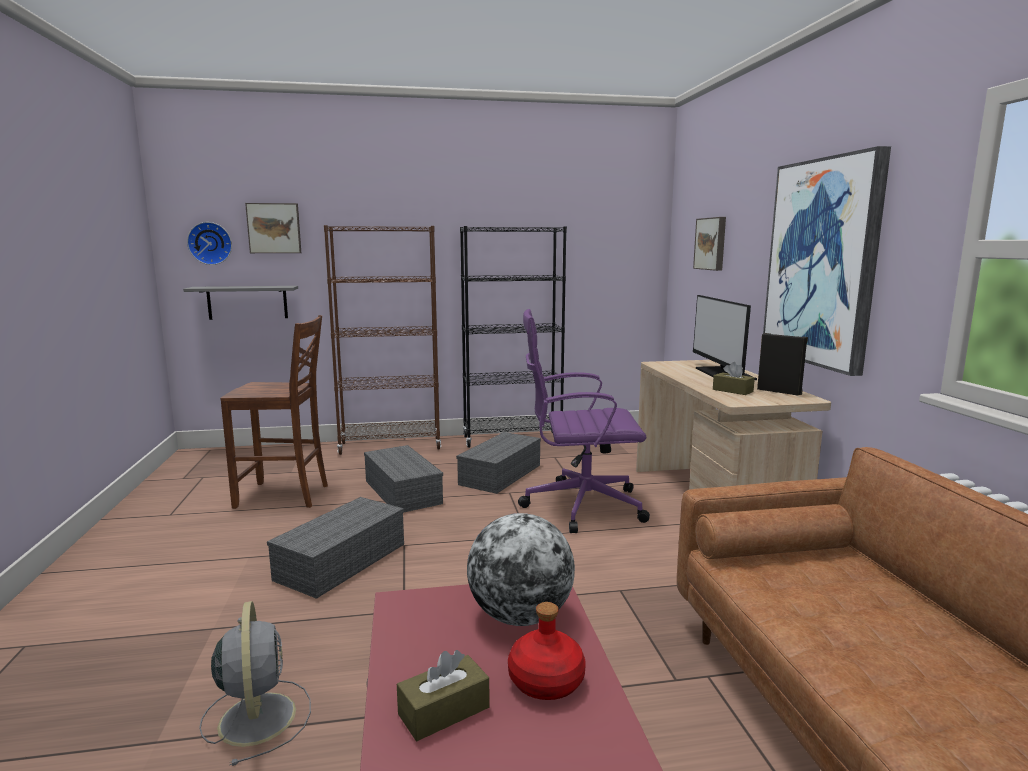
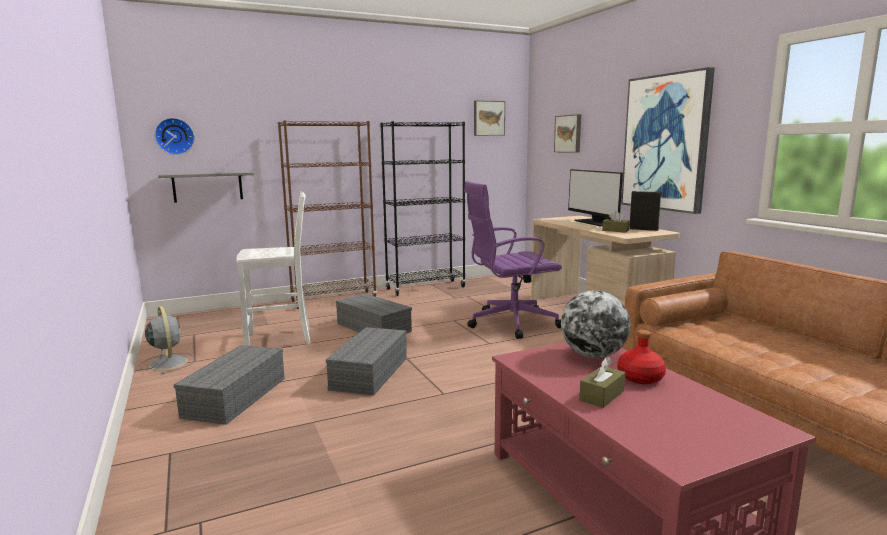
camera: 15 degrees left, 0 degrees up
(257, 716) = (399, 460): grey fan -> grey fan (168, 362)
(274, 228) = (230, 123): picture -> picture (488, 118)
(284, 496) = (280, 339): brown chair -> white chair
(500, 475) = (437, 310): grey storage box -> grey storage box (235, 398)

